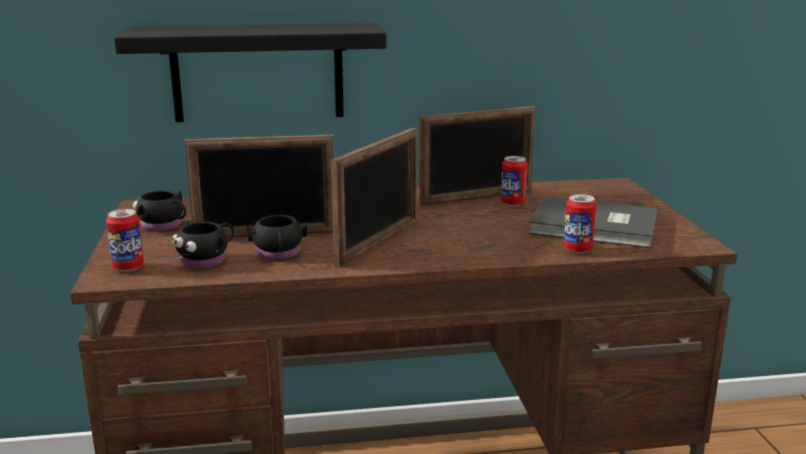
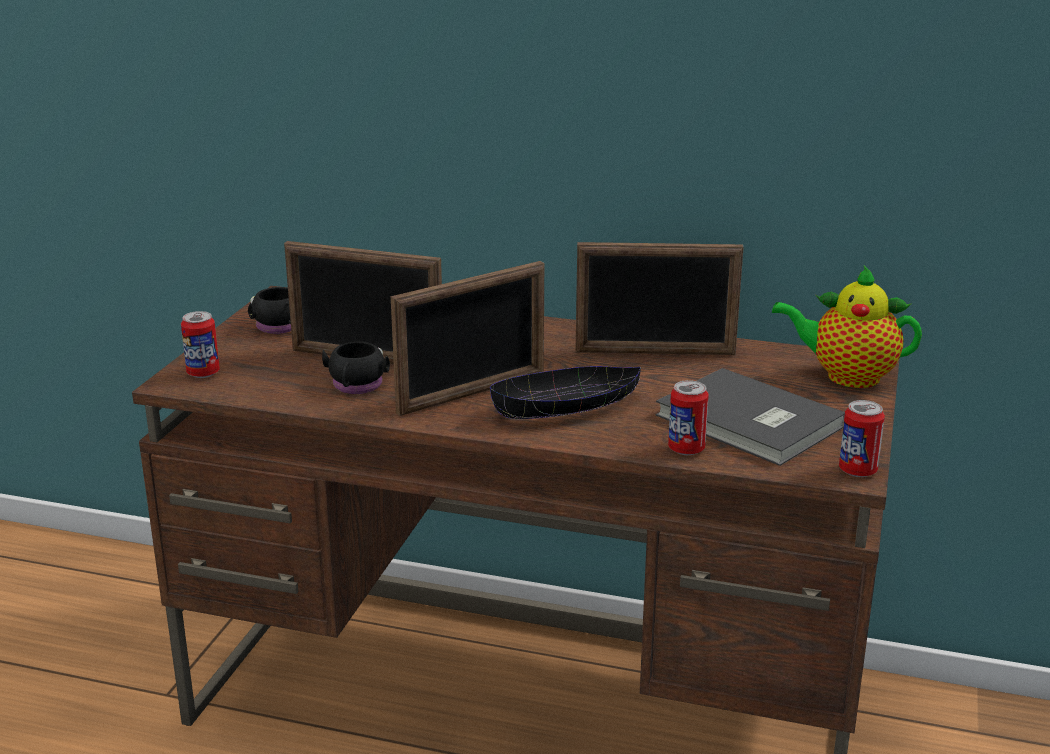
camera: 25 degrees right, 5 degrees up
(207, 259) = (282, 378): black mug -> none
(258, 72) = (423, 158): black shelf -> none
(461, 240) = (566, 408): none -> black bowl
(512, 204) = (689, 369): can -> can (857, 471)
(615, 192) = (846, 376): none -> teapot

